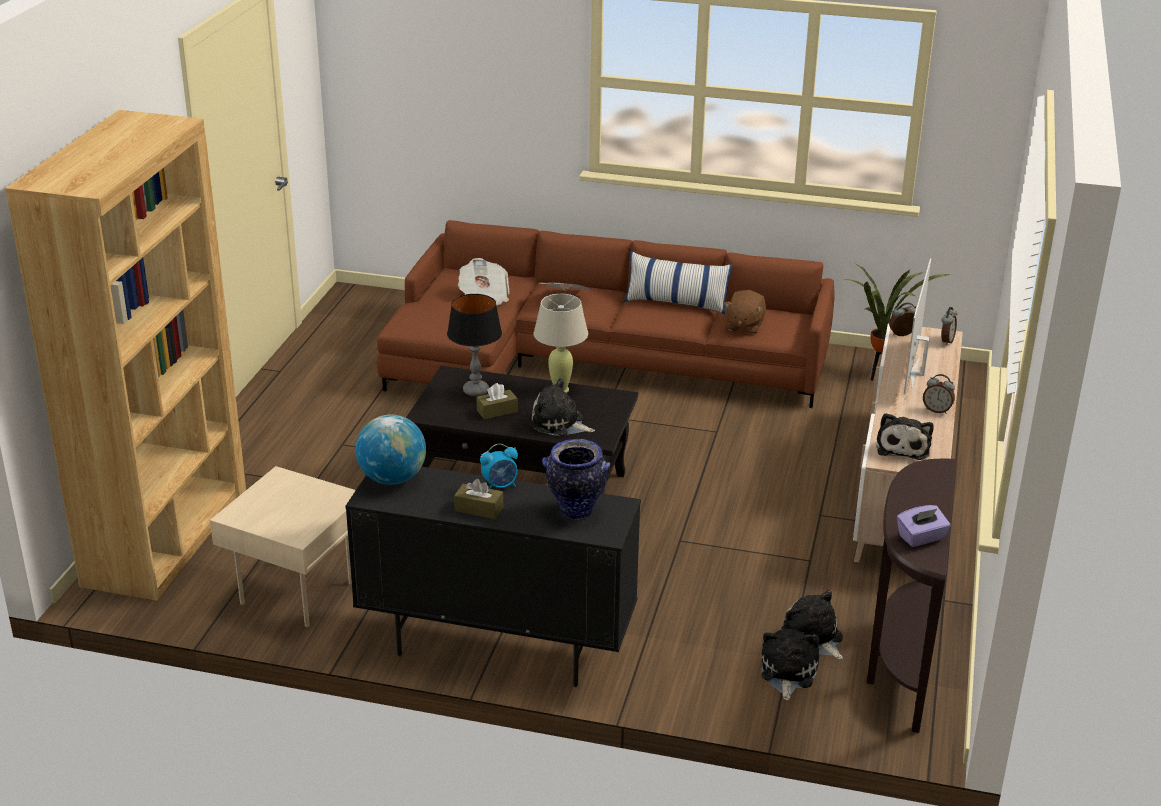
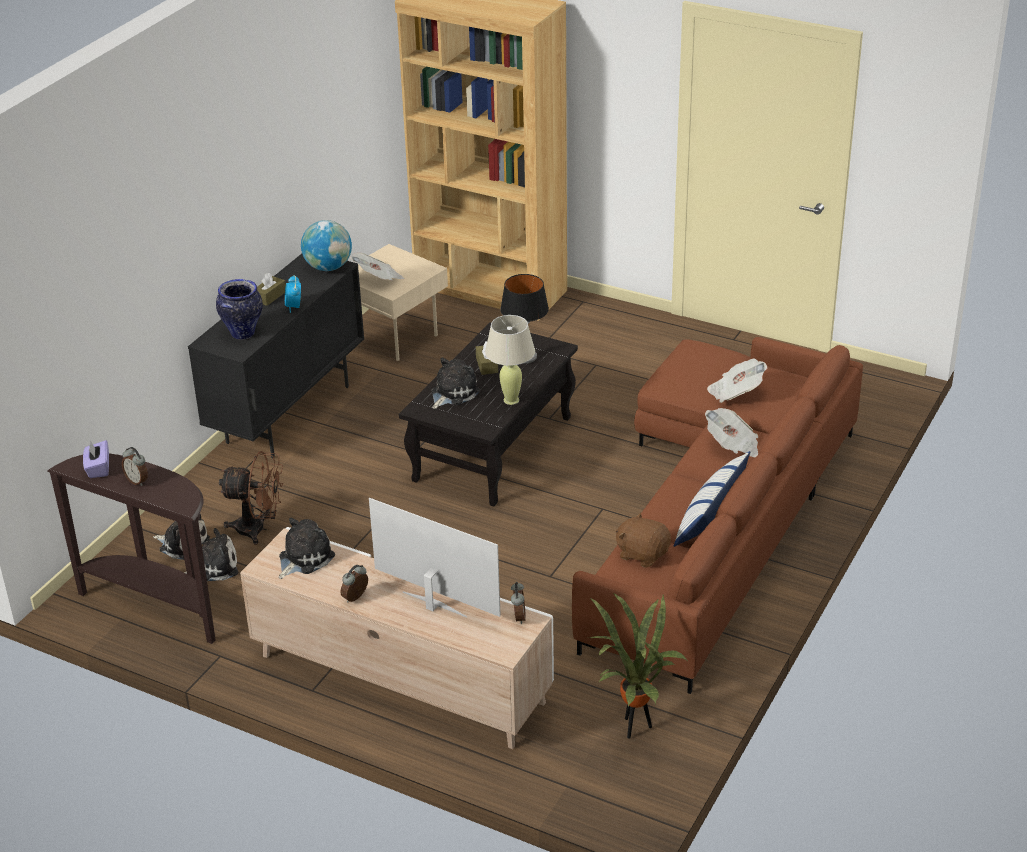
camera: 105 degrees right, 5 degrees up
(312, 511) = (378, 279): none -> newspaper
(733, 620) = (258, 529): none -> brown fan
(903, 447) = (303, 558): plush toy -> plush toy turned 105 degrees clockwise
(946, 341) = (494, 647): alarm clock -> alarm clock (137, 481)

